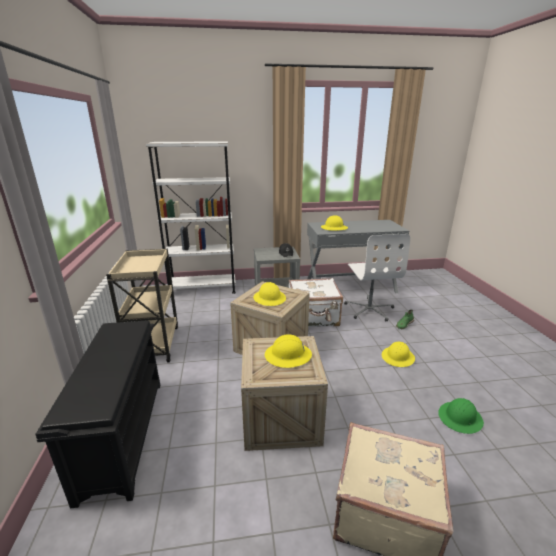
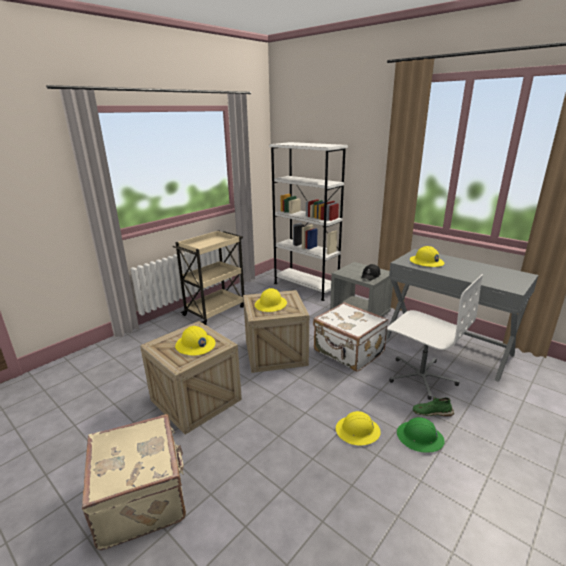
camera: 50 degrees right, 0 degrees up
(123, 434) = (128, 349): black shoe rack -> none
(369, 309) = (421, 376): white office chair -> white office chair turned 90 degrees counterclockwise
(460, 418) = (307, 516): green hard hat -> green hard hat (420, 438)

